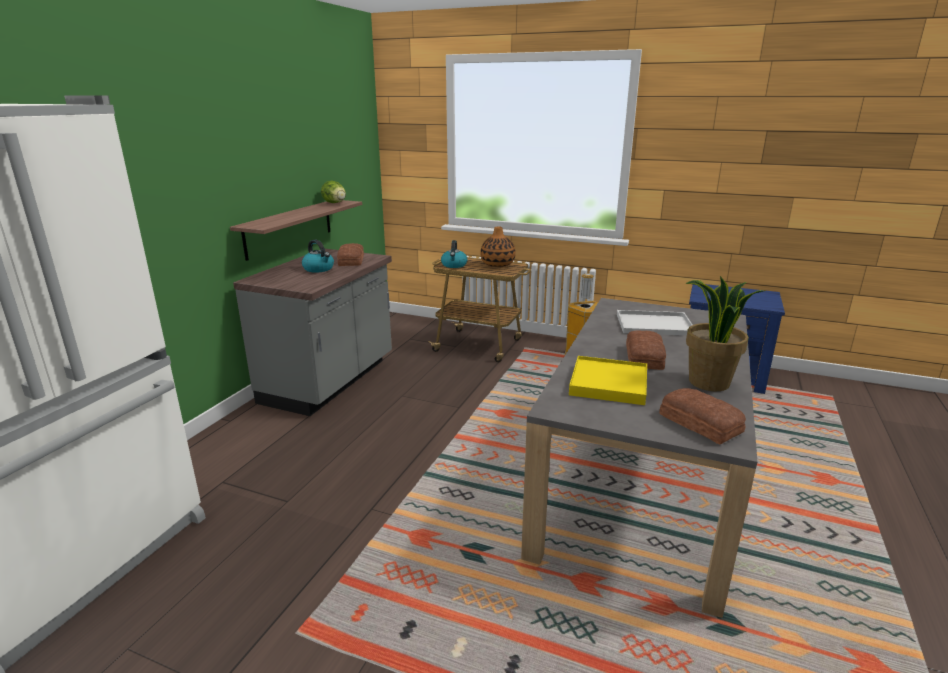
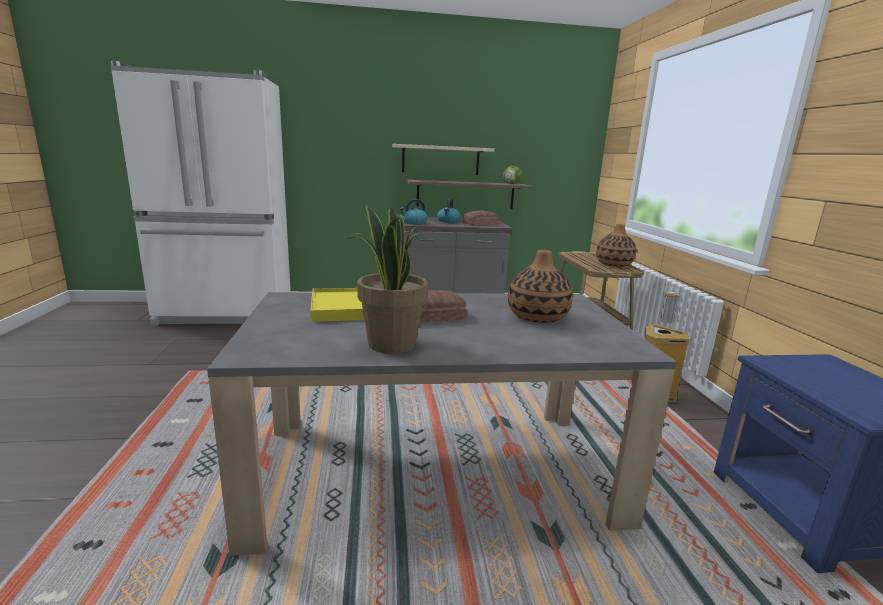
camera: 60 degrees right, 5 degrees down
(259, 189) = (440, 160): none -> beige shelf
(454, 265) = (577, 255): kettle -> kettle (414, 223)
(655, 324) = (537, 317): white tray -> vase
(700, 422) = (285, 343): bread -> none

